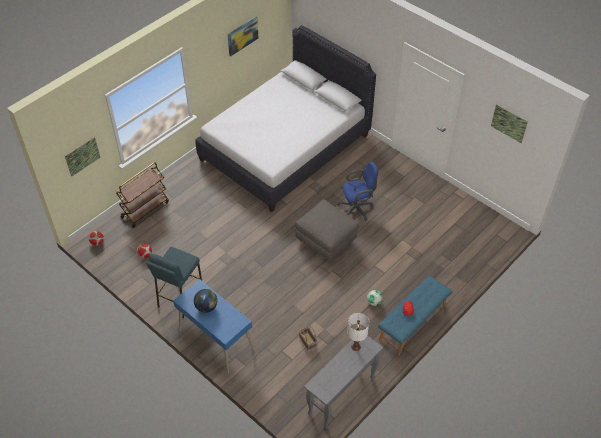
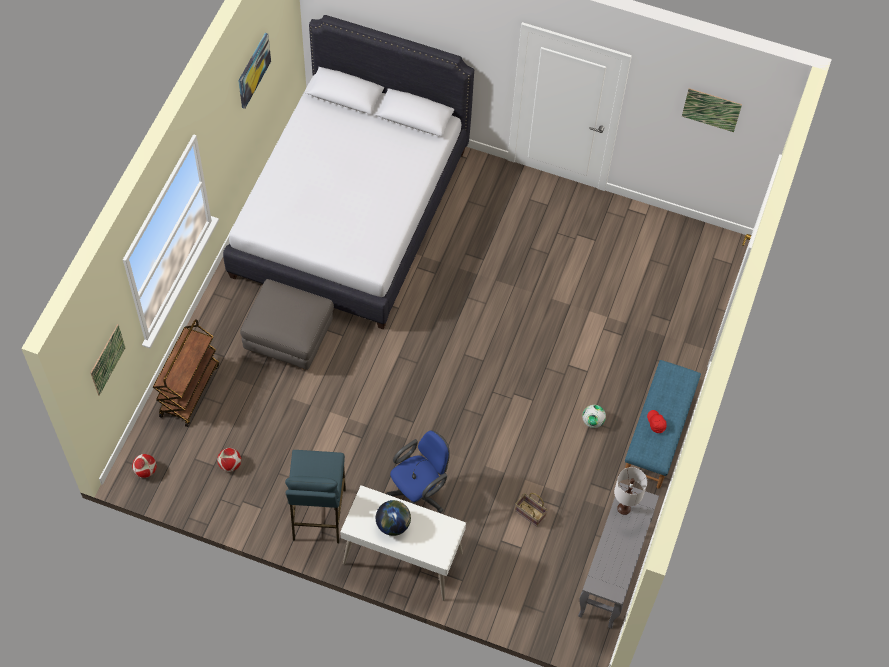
camera: 25 degrees left, 10 degrees up
(216, 340) = (402, 559): blue desk -> white desk
(326, 241) = (484, 349): grey ottoman -> grey ottoman (289, 338)
(357, 209) = (504, 282): blue office chair -> blue office chair (419, 494)

